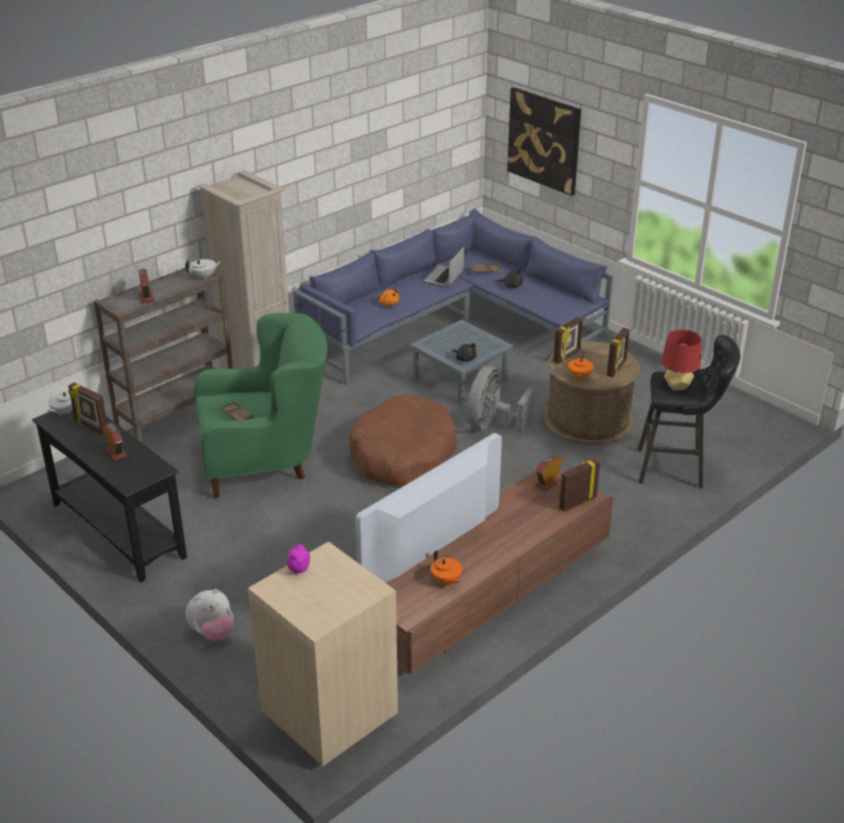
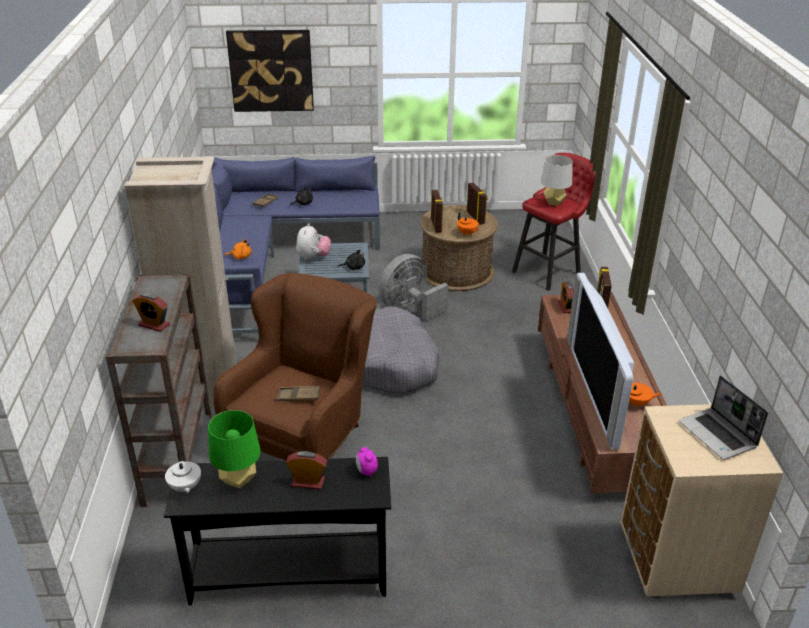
camera: 50 degrees left, 0 degrees up
(91, 426) = (238, 479): picture frame -> green table lamp
(204, 276) = (171, 282): white teapot -> none
(212, 633) = (507, 581): plush toy -> plush toy (313, 257)
(266, 461) = (305, 433): green armchair -> brown armchair
(298, 569) = (672, 438): alarm clock -> alarm clock (366, 471)
(402, 455) = (392, 363): brown dog bed -> grey dog bed
(444, 277) = (246, 220): laptop -> laptop (718, 435)
(492, 425) = (409, 308): grey fan -> grey fan turned 75 degrees clockwise
(677, 386) = (553, 202): red table lamp -> grey table lamp
(679, 469) = (551, 269): black stool -> red stool

